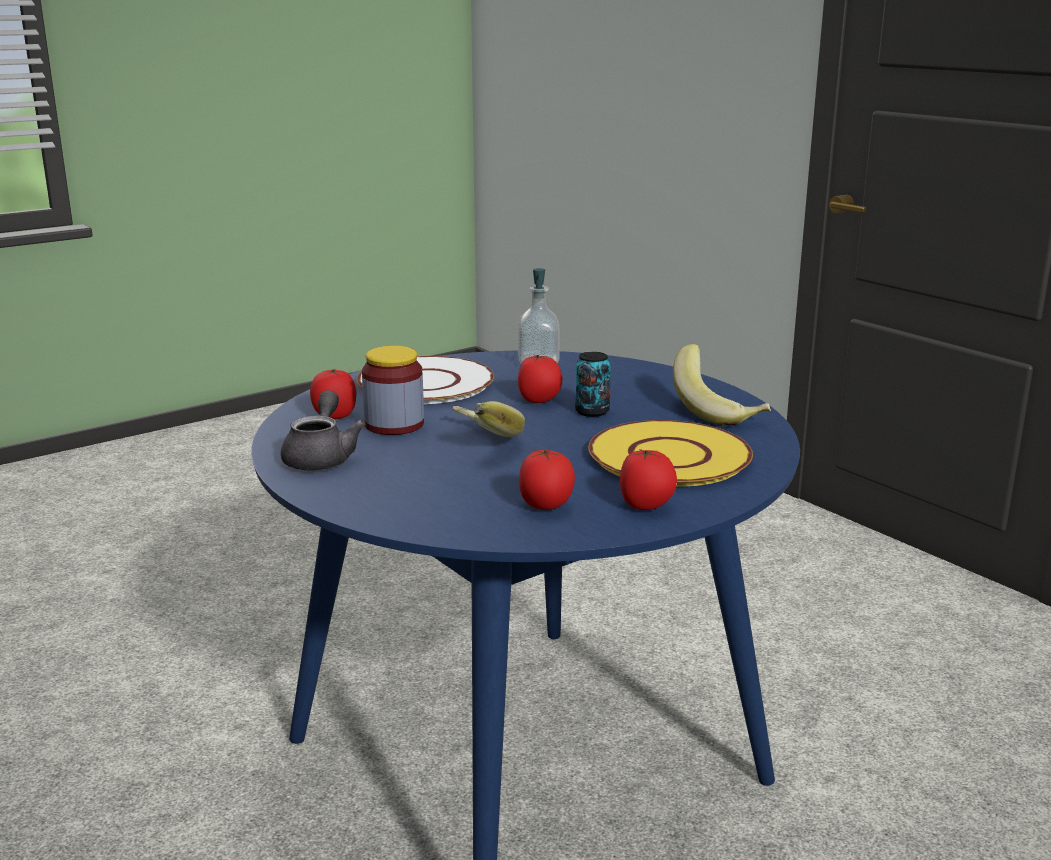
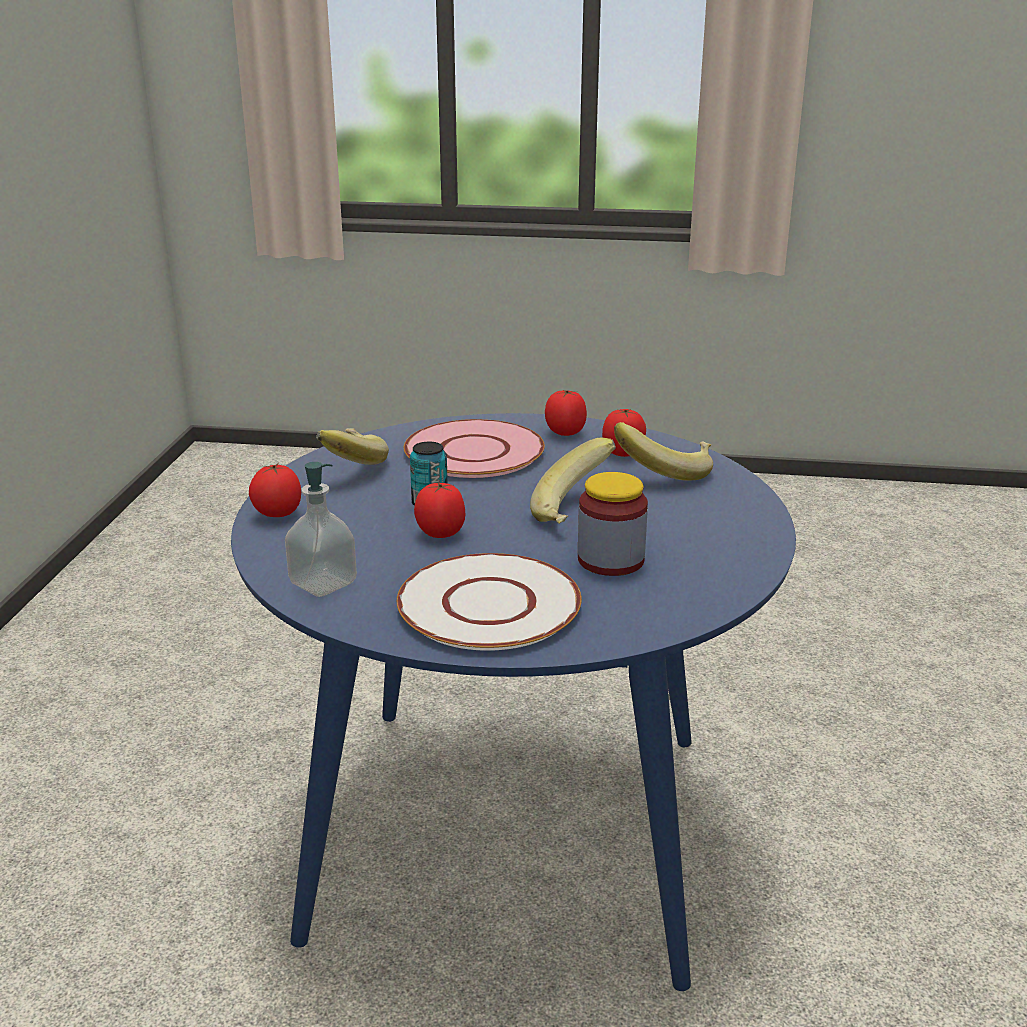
camera: 135 degrees left, 5 degrees up
(321, 457) = (722, 550): grey teapot -> none
(335, 416) = (648, 595): tomato -> tomato (277, 514)
(471, 503) = (665, 472): none -> banana
(670, 457) = (474, 451): yellow plate -> pink plate

